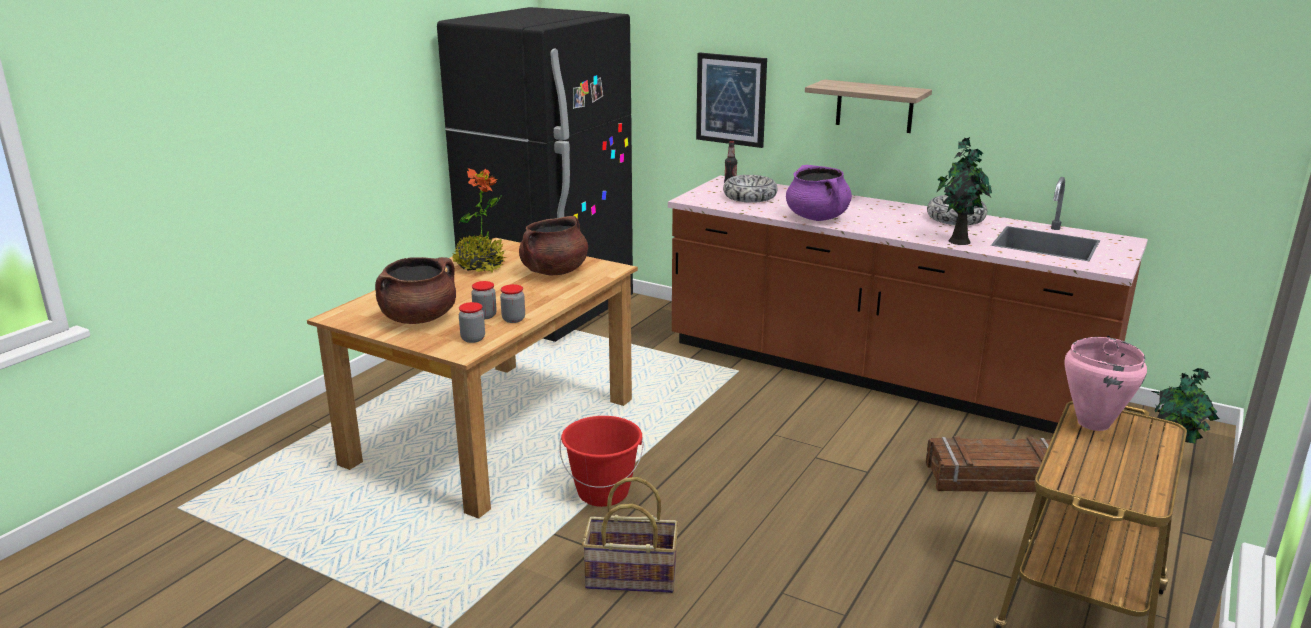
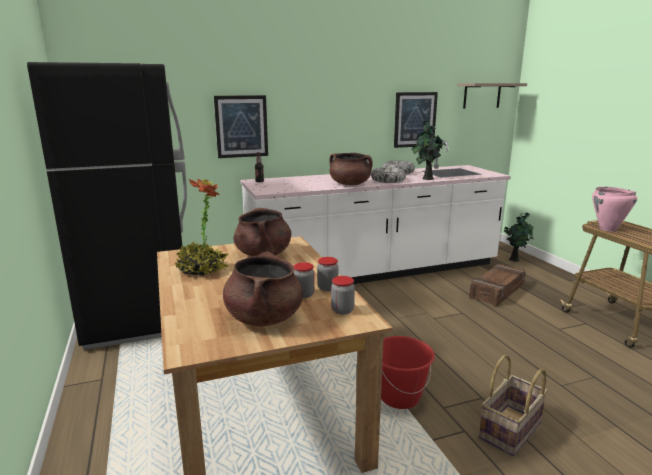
camera: 50 degrees left, 5 degrees down
(749, 197) = (290, 184): bowl -> bowl (388, 180)
(817, 218) = (350, 184): purple cooking pot -> brown cooking pot
(874, 106) = (336, 118): shelf -> shelf (482, 95)
(878, 375) = (375, 272): brown counter -> white counter
(1029, 128) = (415, 119): none -> picture

